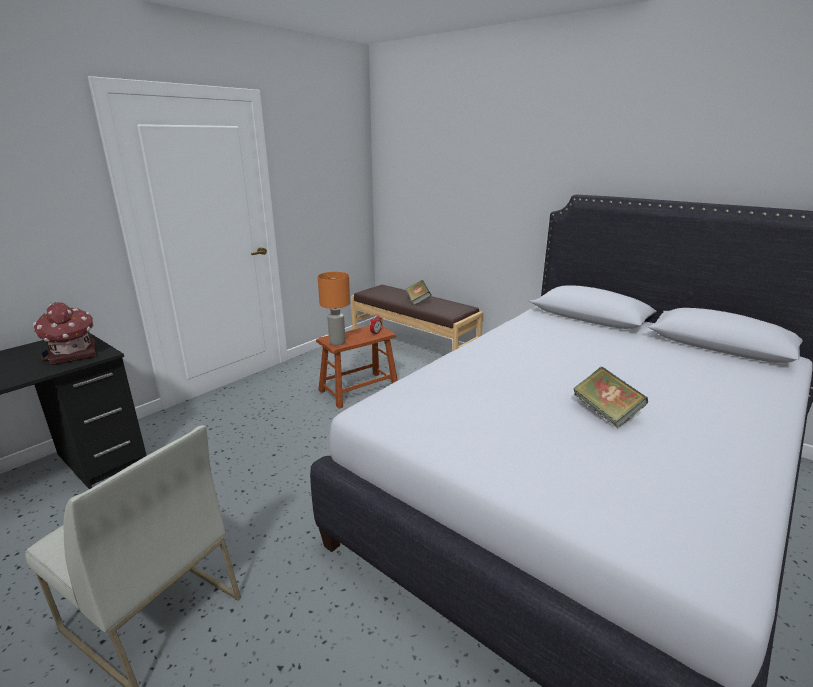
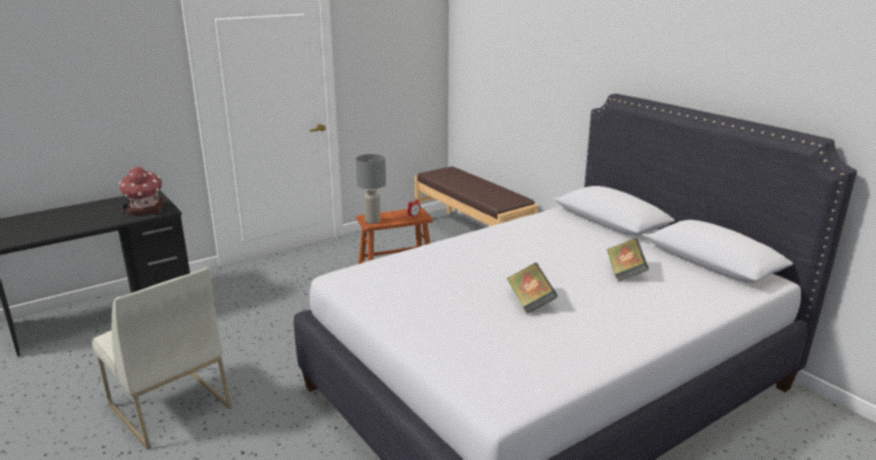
camera: 15 degrees right, 0 degrees up
(337, 342) = (373, 221): orange table lamp -> grey table lamp
(418, 301) = (475, 187): book -> book (625, 273)

